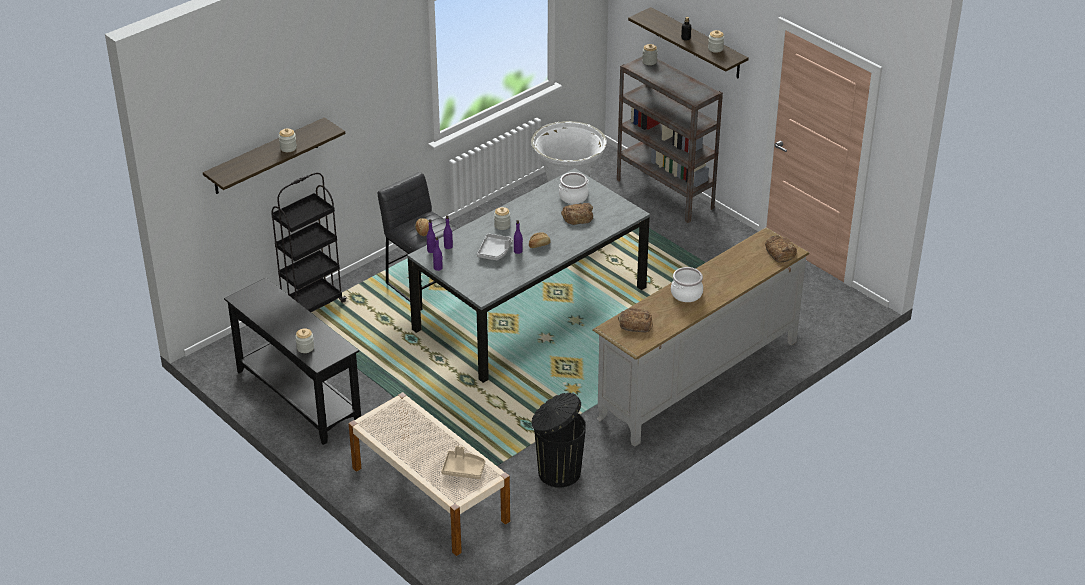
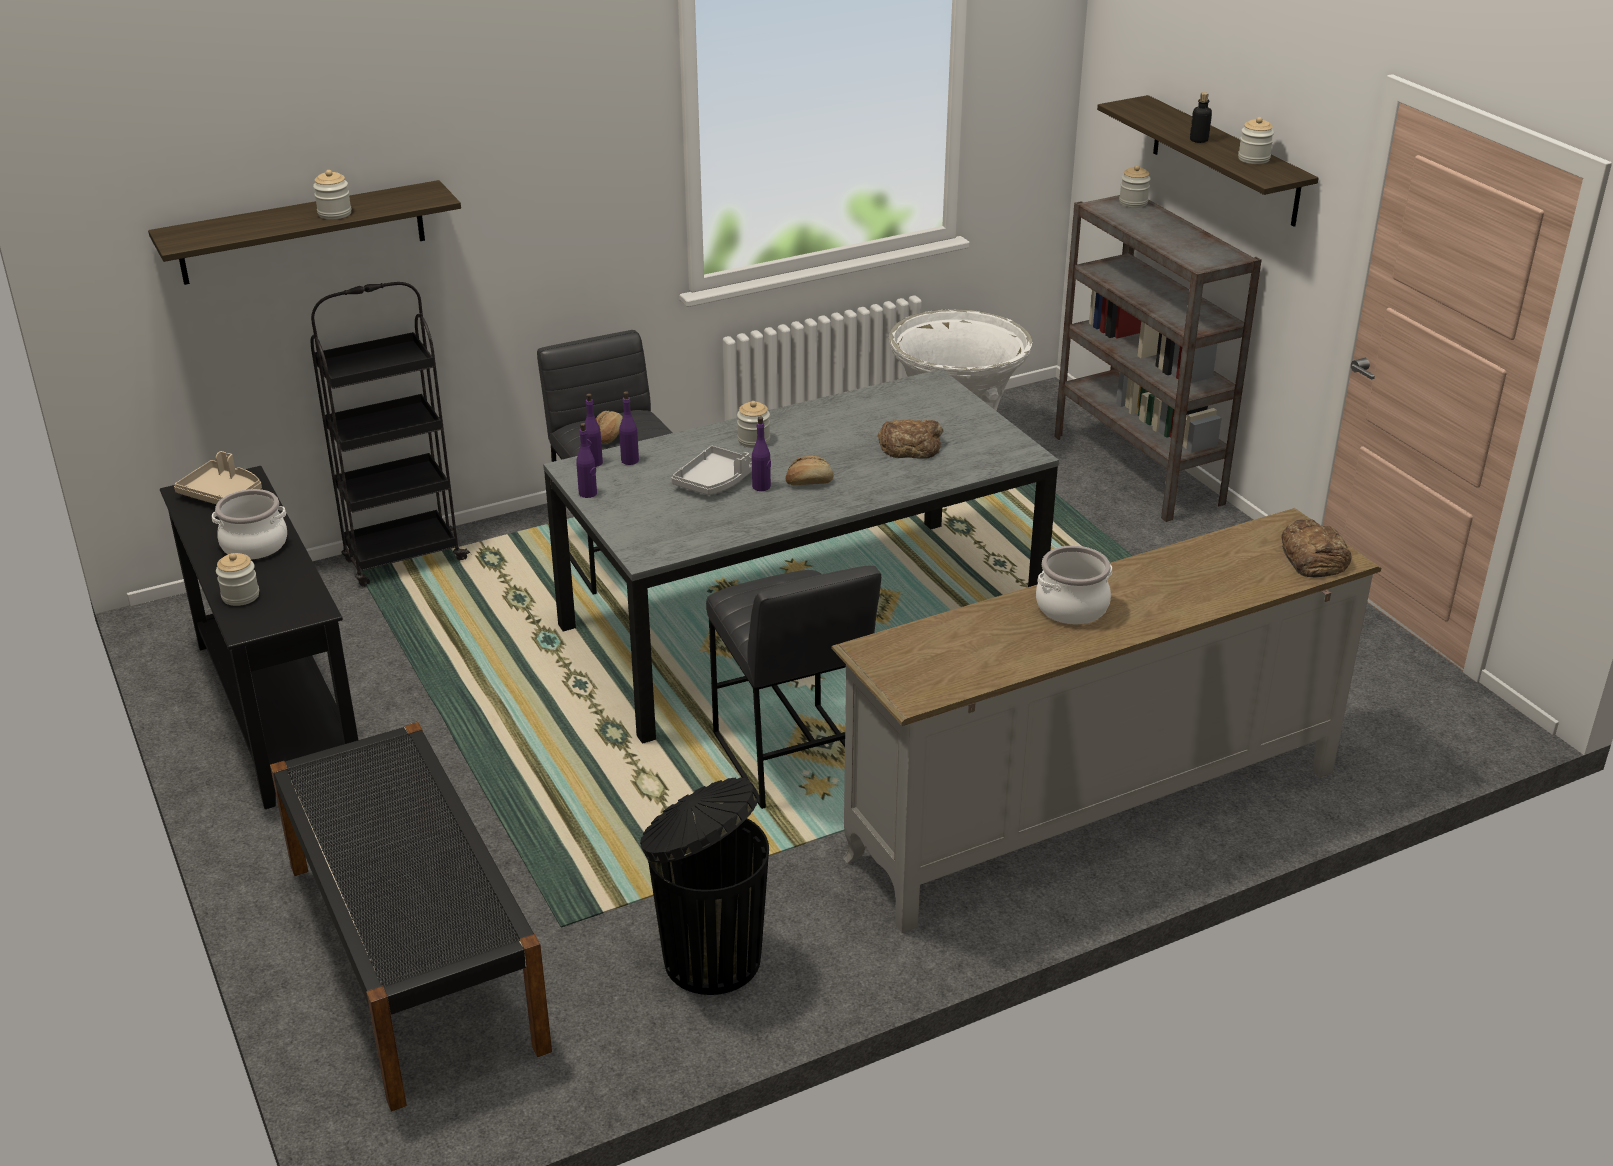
camera: 15 degrees right, 5 degrees down
(429, 495) = (412, 955): beige bench -> black bench
(463, 469) = (446, 909): beige tray -> beige tray (223, 494)
(555, 377) = (792, 758): none -> grey stool
(573, 197) = (917, 413): cooking pot -> cooking pot (254, 545)
(635, 323) = (930, 649): bread -> none

